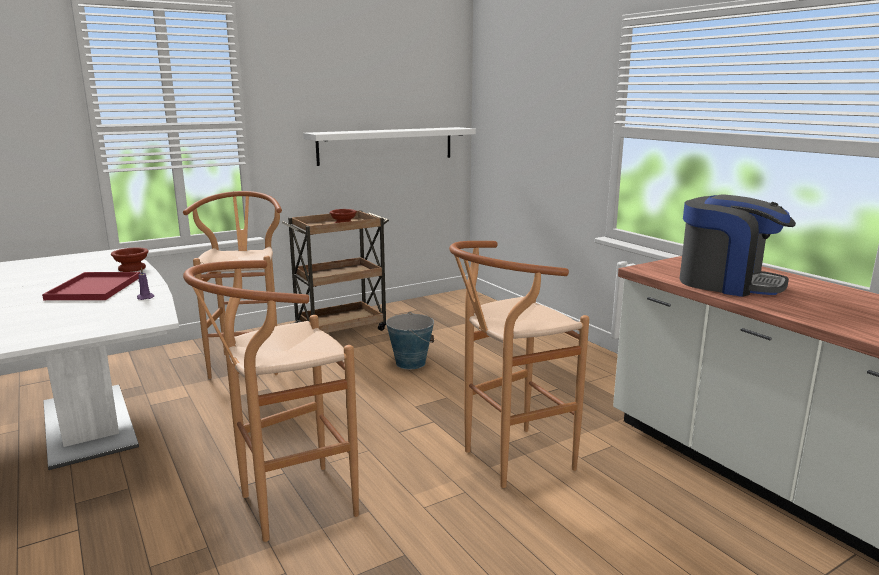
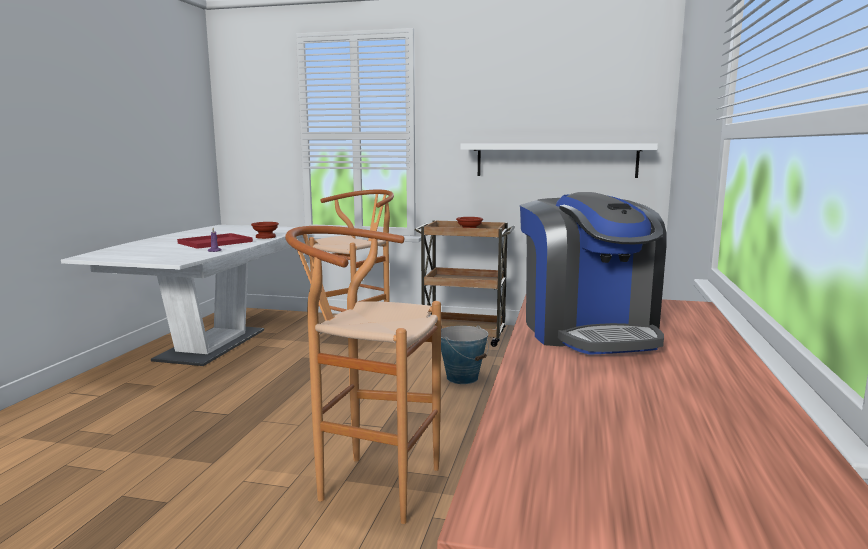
camera: 45 degrees right, 5 degrees down
(286, 507) = (185, 434): brown stool -> none

